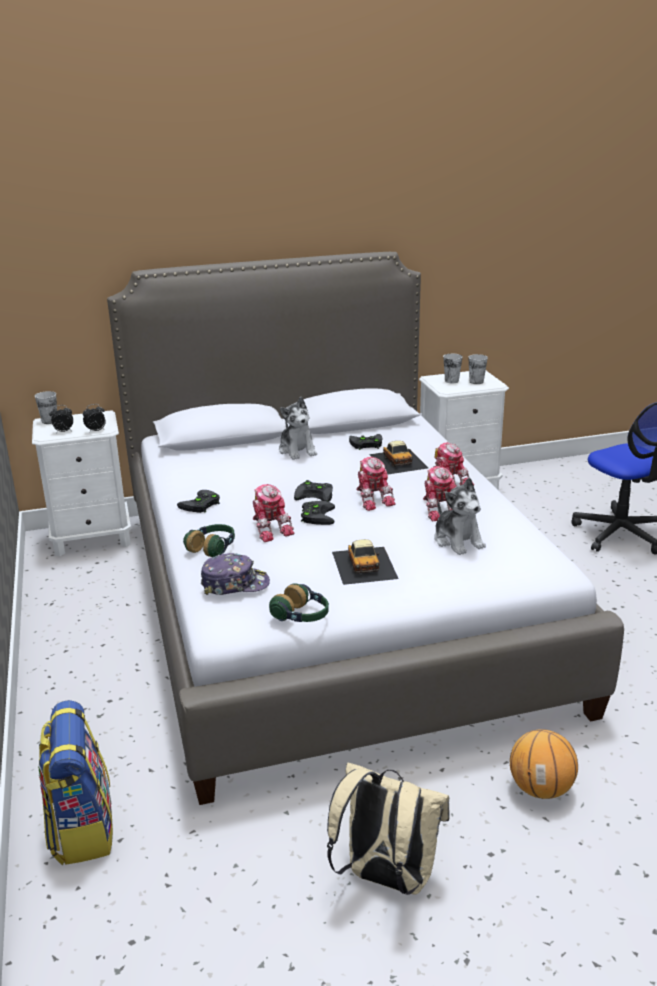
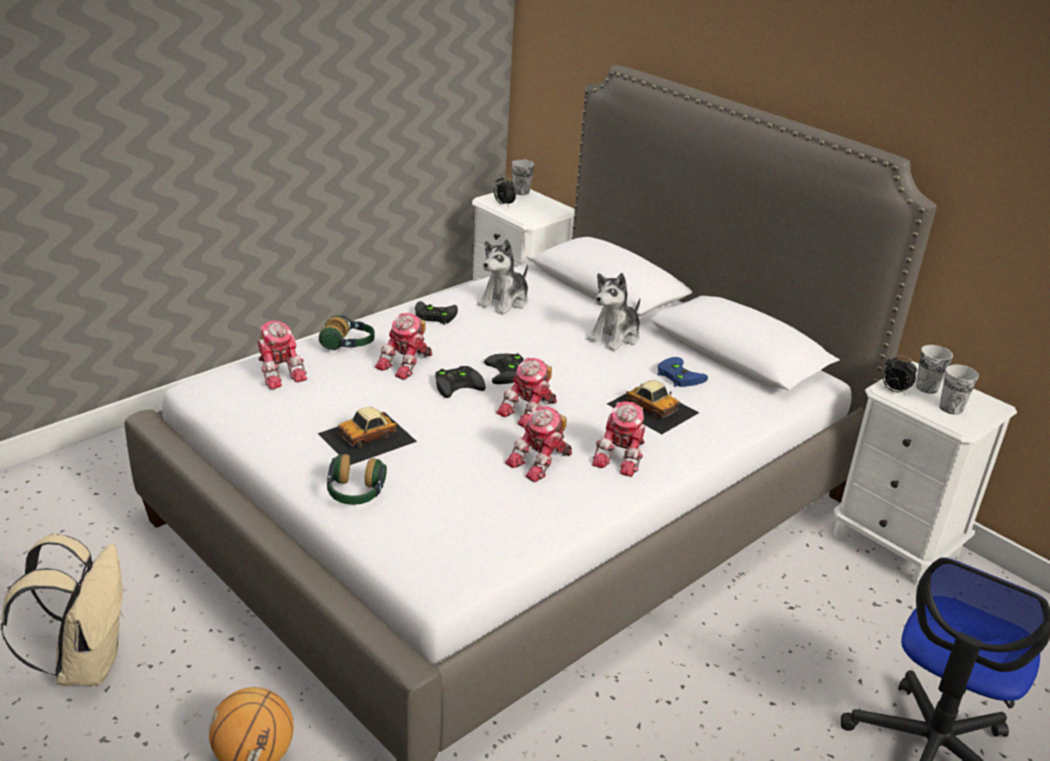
camera: 60 degrees right, 5 degrees up
(81, 828) = (103, 470): backpack -> none
(96, 431) = (520, 217): alarm clock -> alarm clock (894, 391)
(235, 584) = (279, 372): cap -> toy robot
(302, 616) = (242, 423): headphones -> headphones (355, 493)
(365, 444) = (677, 375): black game controller -> blue game controller
(398, 461) = (652, 408): toy car -> toy car turned 90 degrees counterclockwise
(458, 541) = (468, 491): plush toy -> plush toy (505, 302)

